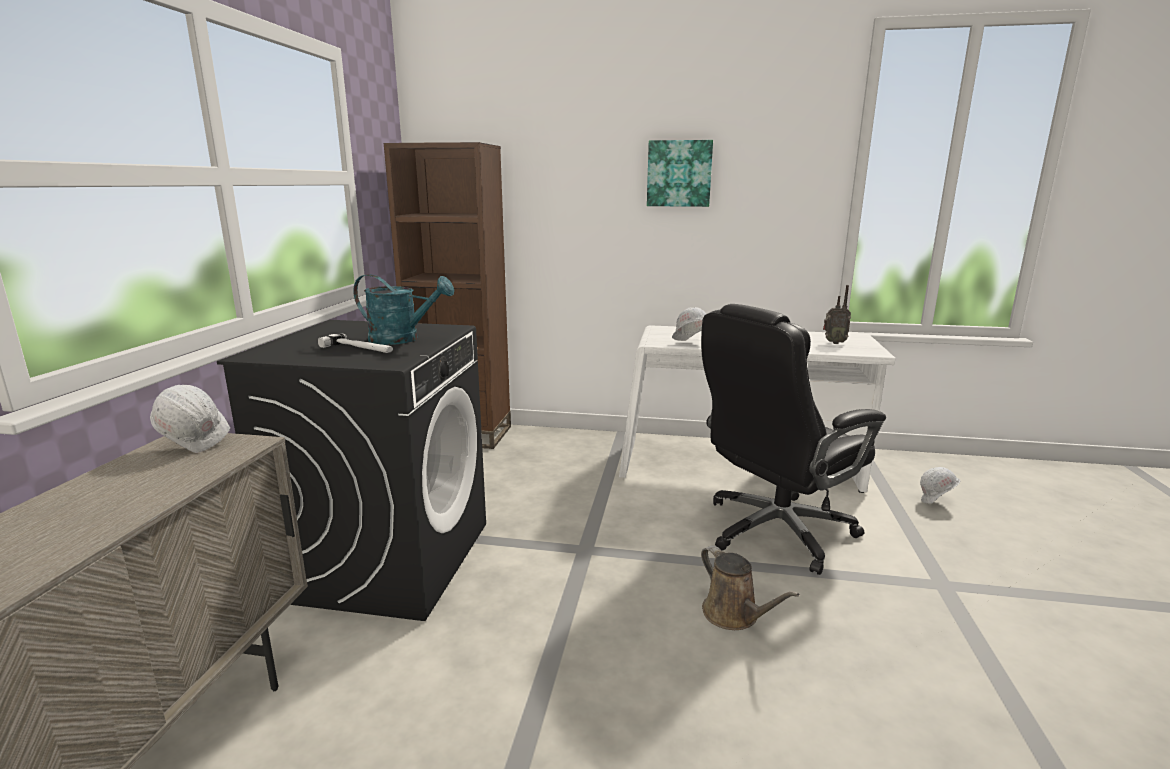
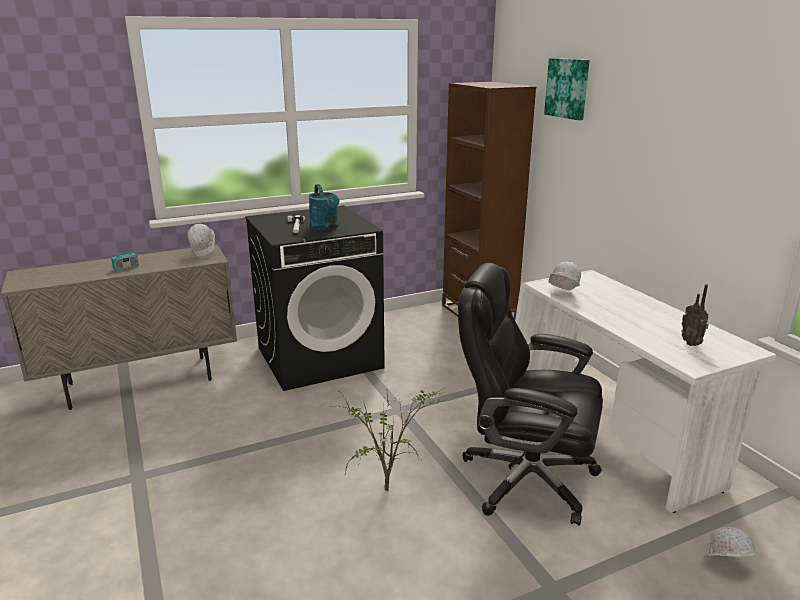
camera: 55 degrees right, 5 degrees up
(72, 526) = (126, 267): none -> radio
(679, 173) = (653, 128): picture -> picture (568, 88)
(734, 615) = (391, 488): brown watering can -> potted plant

